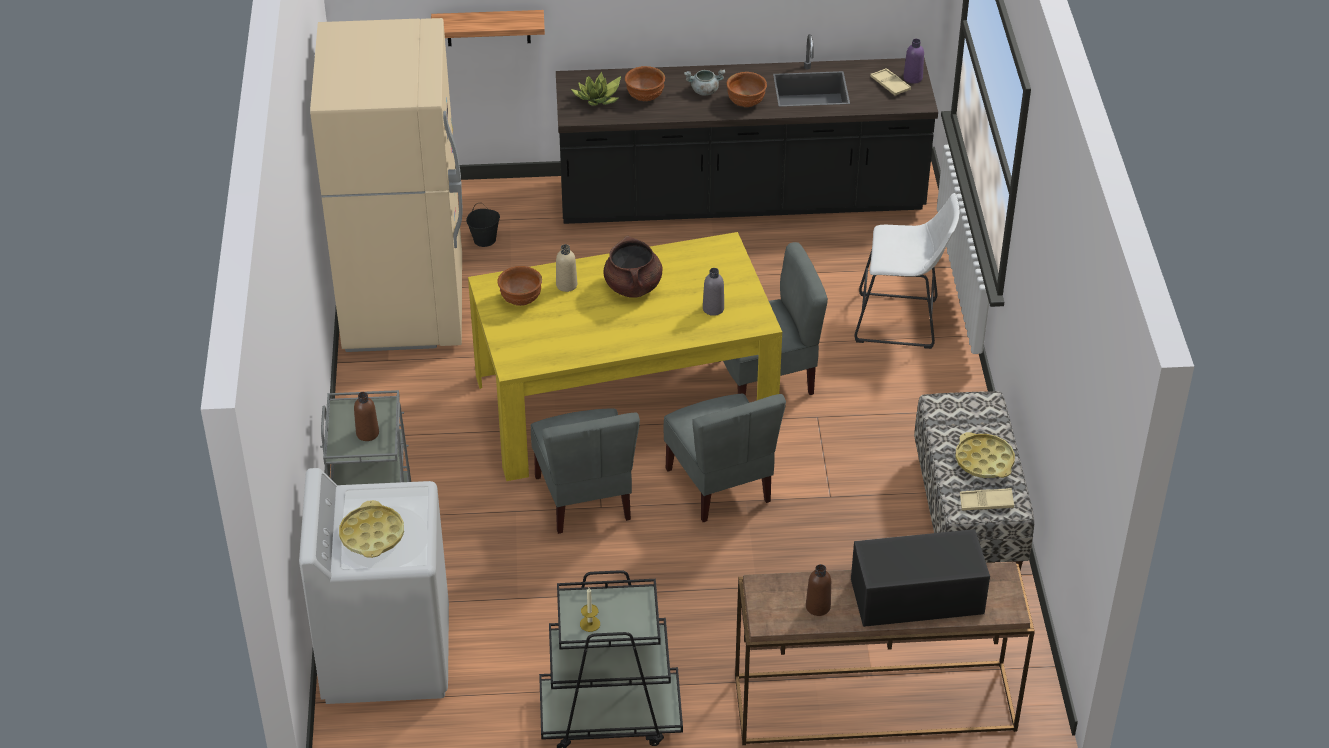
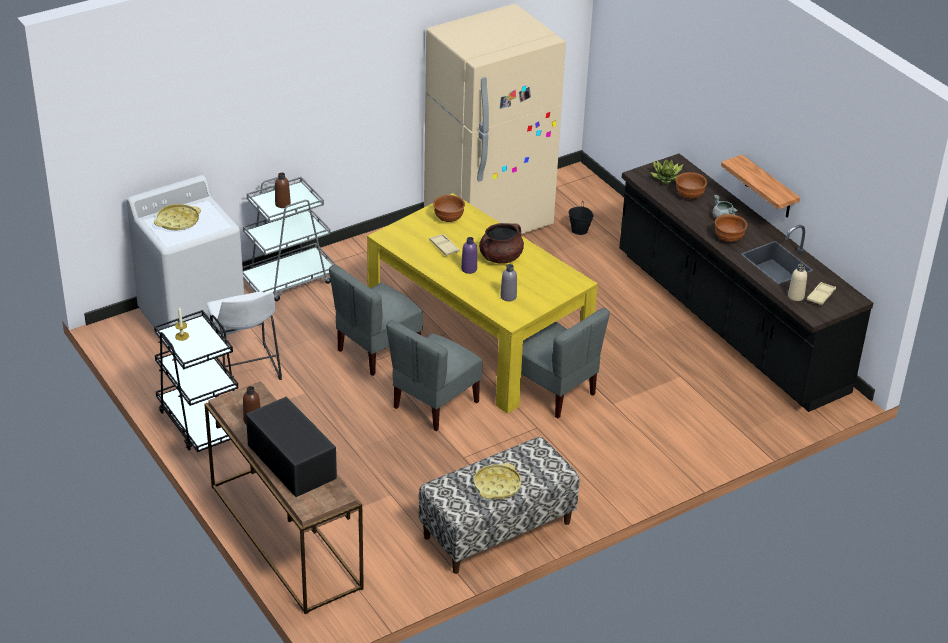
camera: 60 degrees right, 5 degrees down
(488, 27) = (657, 96): shelf -> shelf (768, 188)
(566, 285) = (478, 231): beige bottle -> beige bottle (795, 296)
(902, 322) = (672, 438): white stool -> white stool (246, 371)
(912, 78) = (841, 304): purple bottle -> purple bottle (469, 269)
(986, 503) = (454, 498): beige tray -> beige tray (444, 247)

